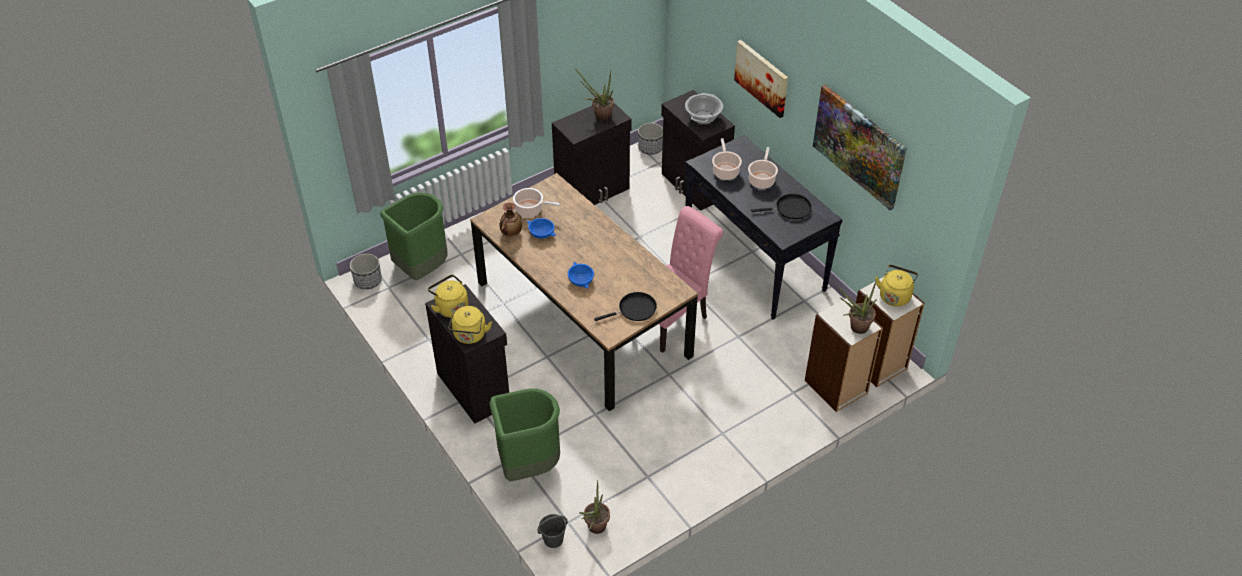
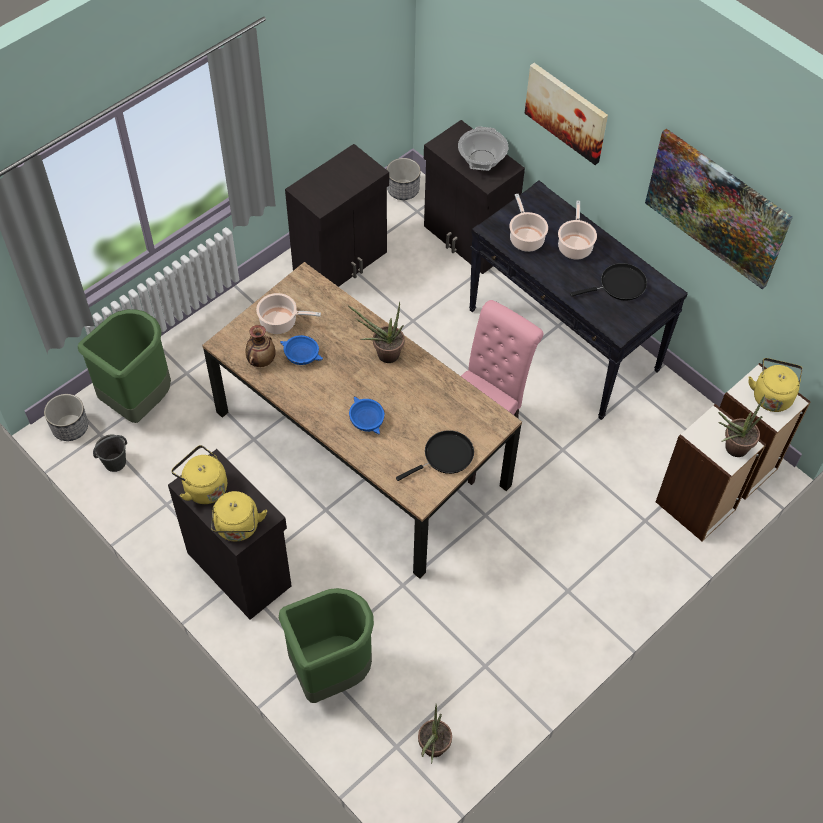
camera: 10 degrees left, 10 degrees up
(553, 540) = (382, 774): grey bucket -> grey bucket (114, 462)
(599, 116) = (346, 172): potted plant -> potted plant (383, 354)

